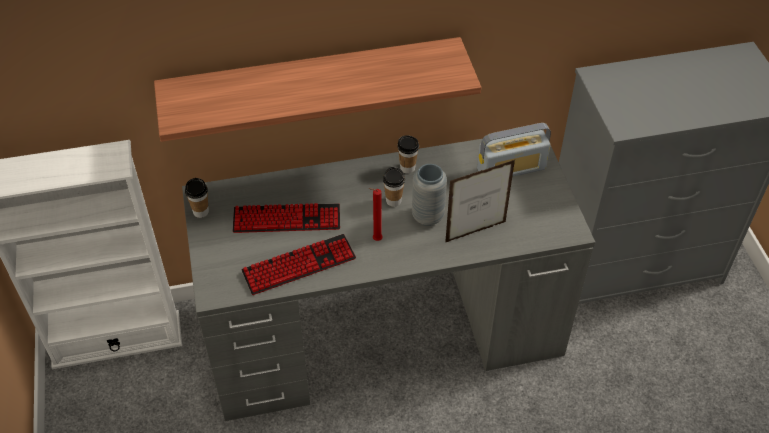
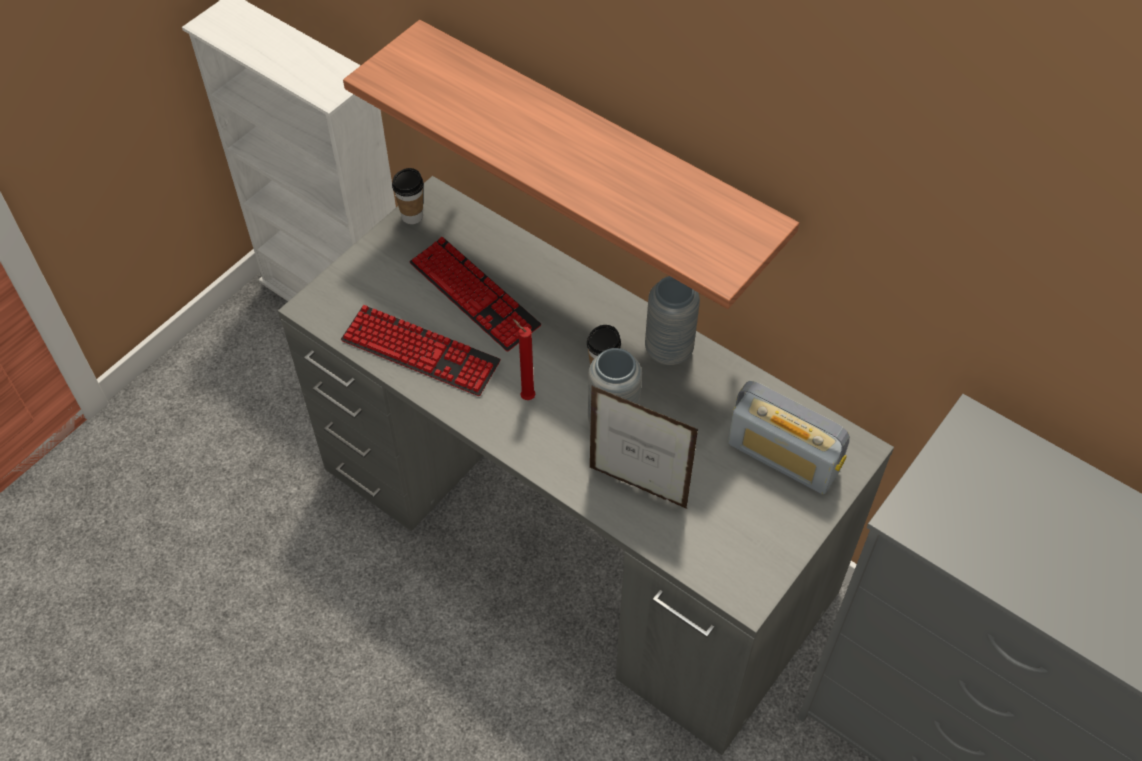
camera: 50 degrees right, 5 degrees up
(407, 168) = (668, 351): cup -> grey vase

